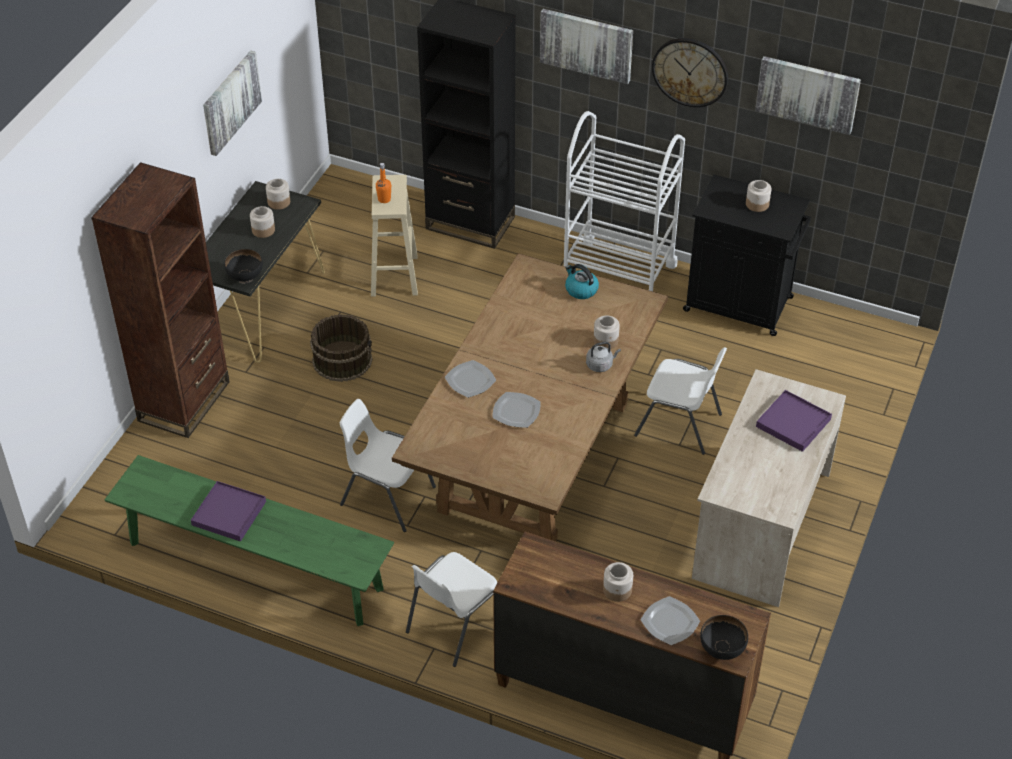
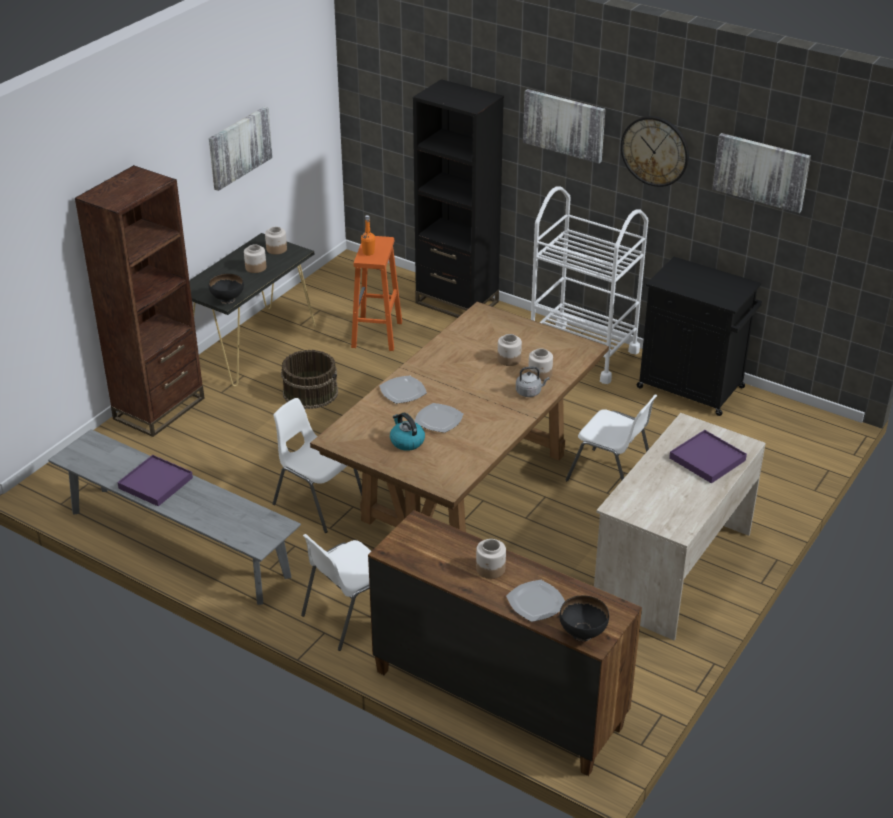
camera: 10 degrees right, 10 degrees down
(255, 566) = (178, 543): green bench -> grey bench
(394, 276) = (377, 335): beige stool -> orange stool
(580, 290) = (527, 333): kettle -> kettle (406, 441)
(757, 204) = (710, 281): jar -> jar (509, 359)

